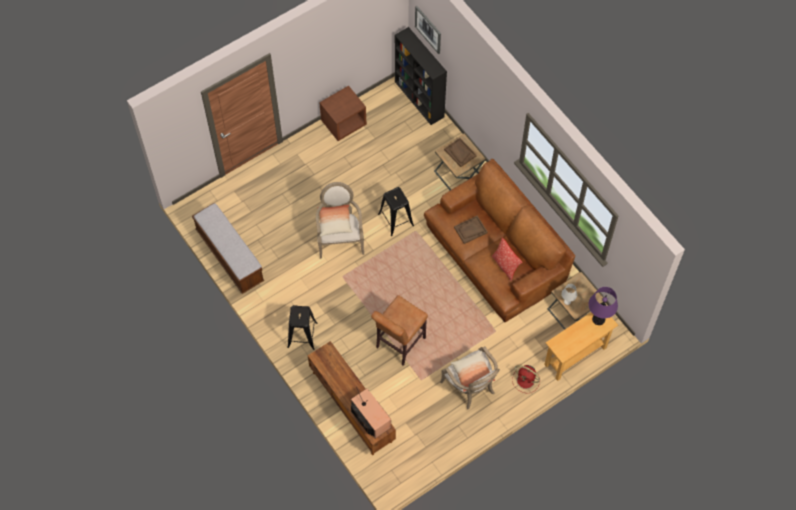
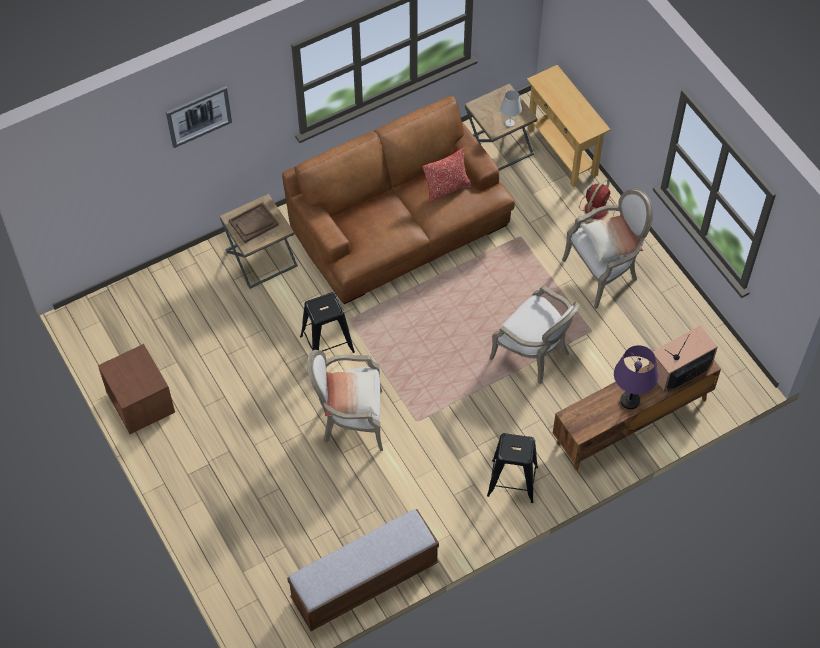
camera: 85 degrees left, 5 degrees down
(399, 344) = (534, 355): brown stool -> armchair
(419, 99) = (118, 297): black bookcase -> none
(428, 29) = (75, 190): picture -> picture (198, 116)
(470, 230) = (384, 224): brown tray -> none
(598, 319) = (548, 83): purple table lamp -> purple table lamp (630, 400)

